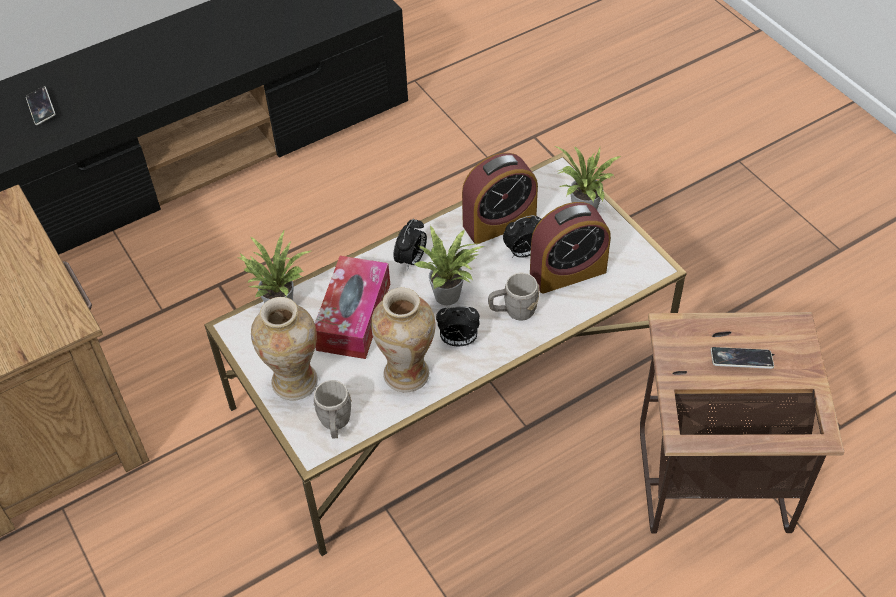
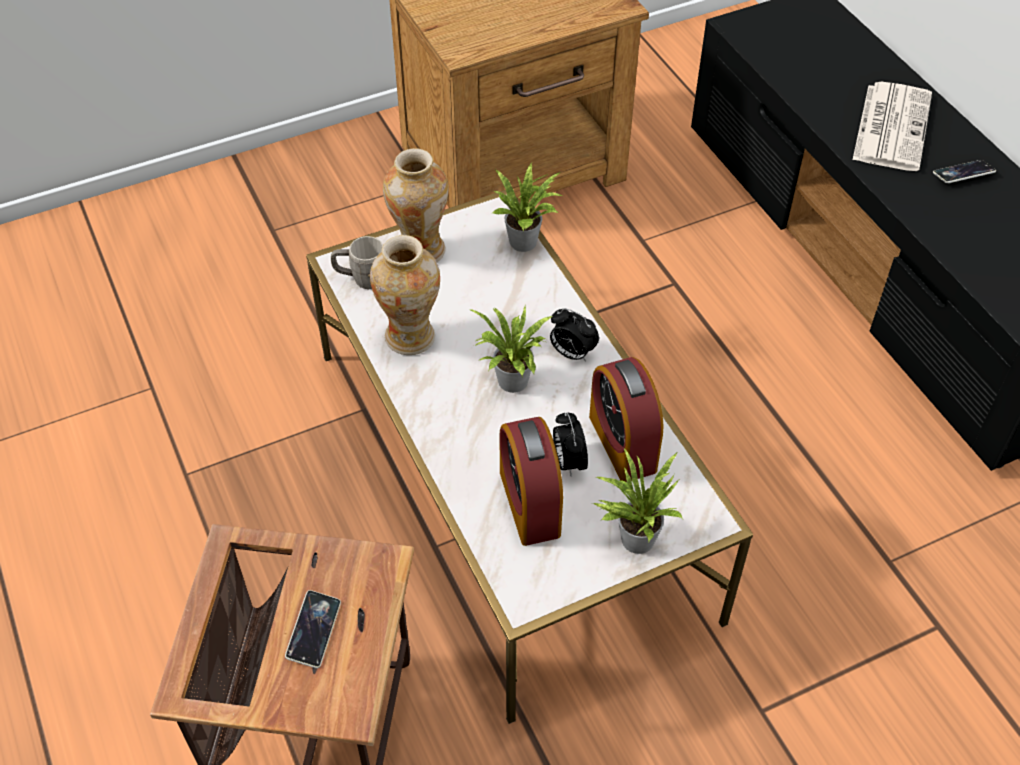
camera: 95 degrees right, 0 degrees up
(41, 108) = (822, 57): phone -> phone (963, 174)
(141, 69) = (891, 126): none -> newspaper
(354, 316) = (497, 299): tissue box -> none
(458, 341) = (444, 384): alarm clock -> none
(513, 311) = (477, 440): grey mug -> none

